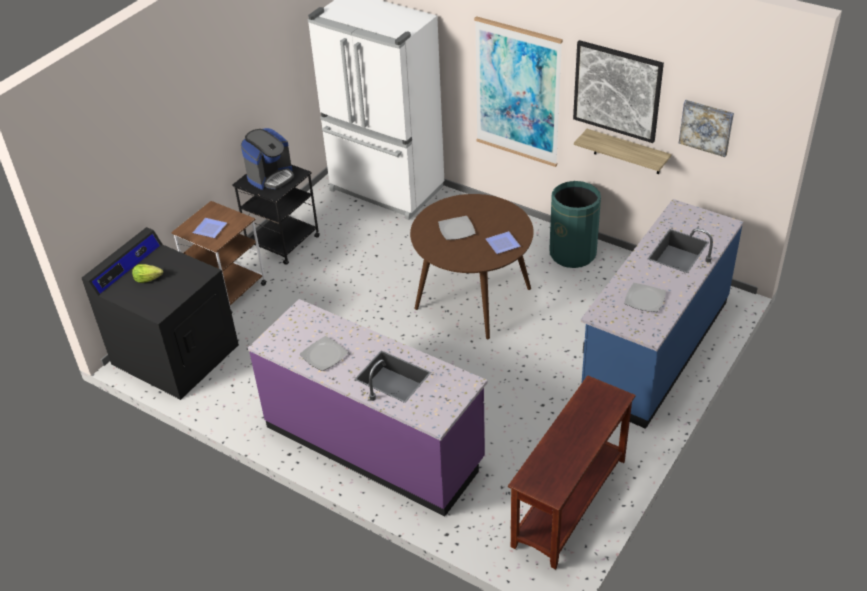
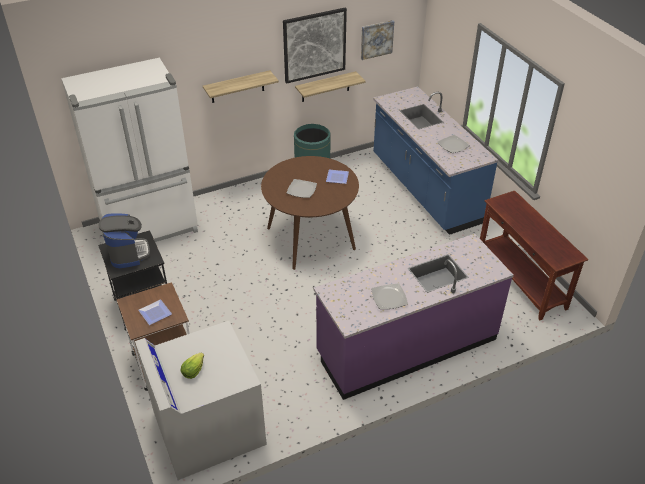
camera: 60 degrees left, 0 degrees up
(176, 354) = (209, 427): black washing machine -> white washing machine
(517, 92) = (237, 87): picture -> shelf

